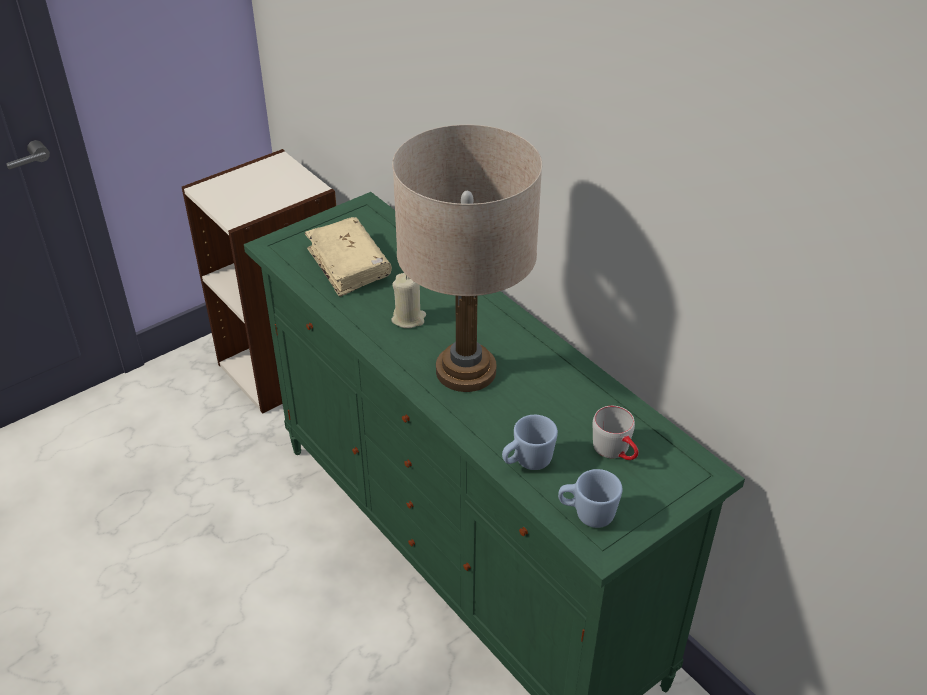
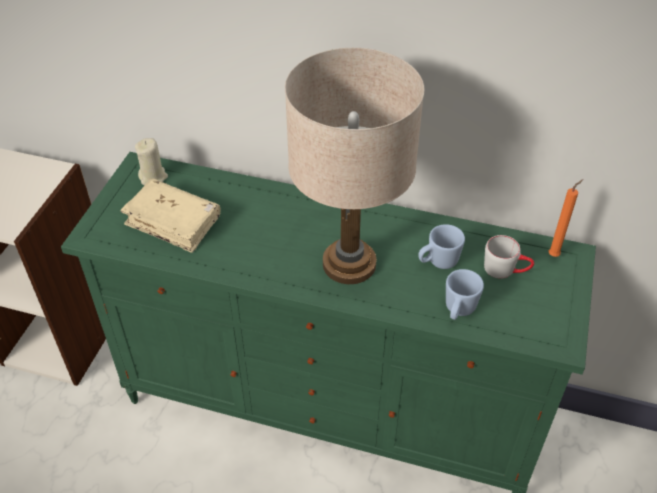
camera: 35 degrees left, 5 degrees up
(408, 319) = (266, 244): beige candle -> beige candle (153, 177)
(587, 514) = (532, 326): blue mug -> blue mug (438, 262)
(686, 464) = (555, 255): none -> orange candle

